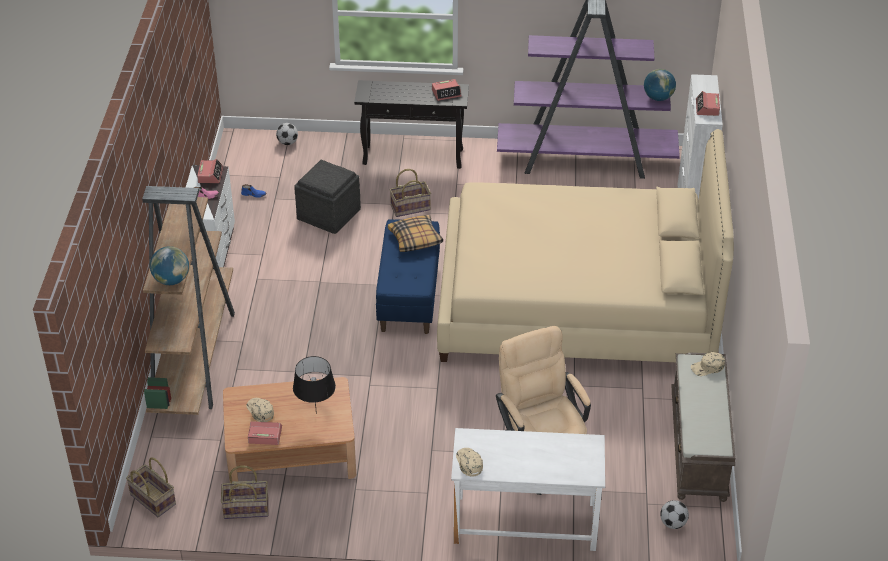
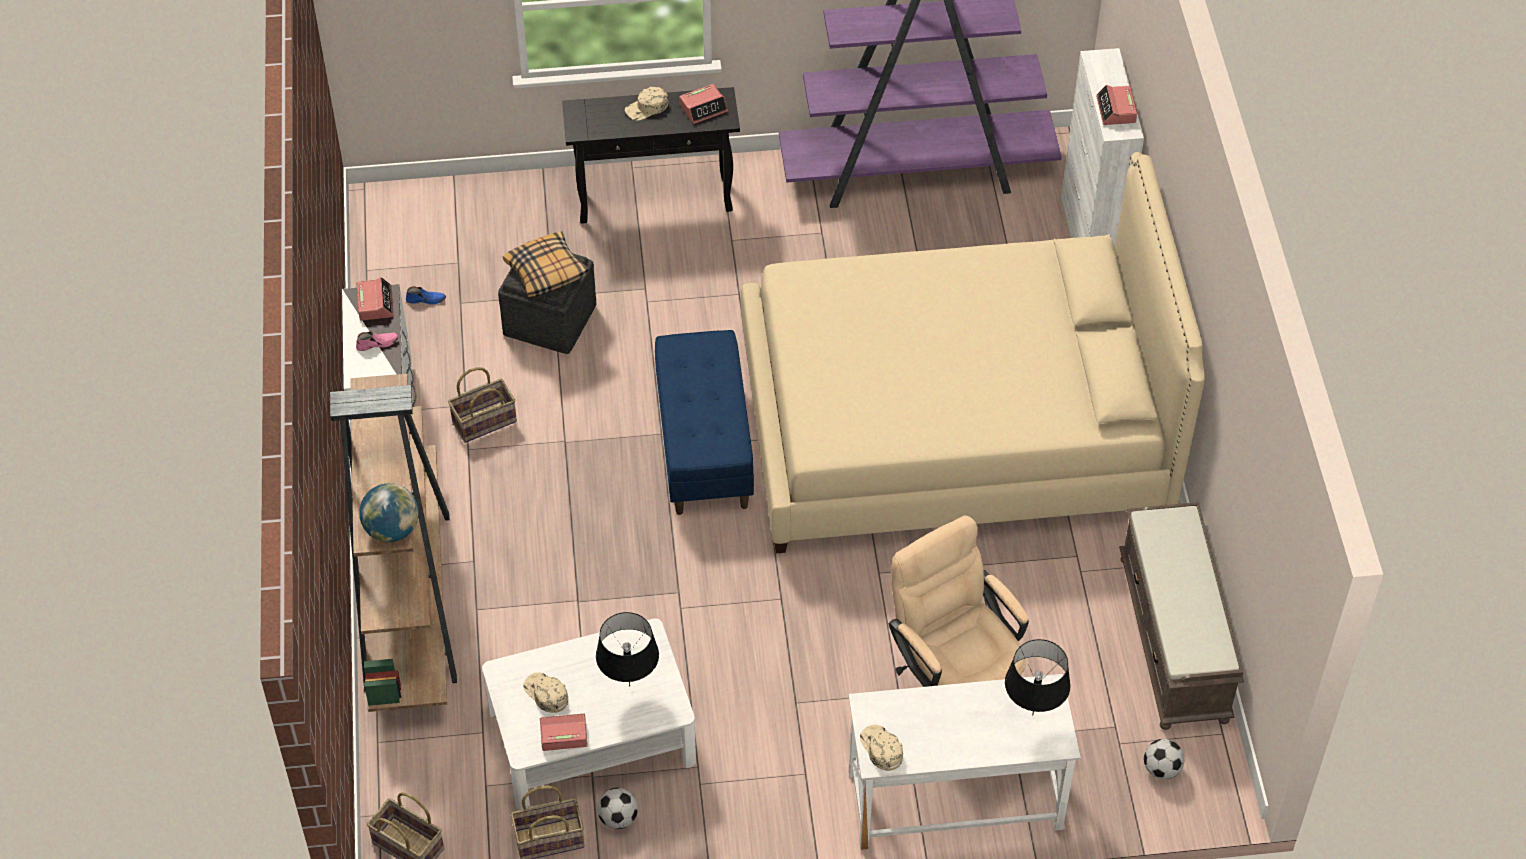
camera: 10 degrees left, 10 degrees up
(287, 142) = (455, 198): football -> football (618, 818)
(291, 451) = (591, 736): brown coffee table -> white coffee table
(410, 207) = (671, 291): basket -> basket (484, 421)
(415, 239) = (706, 366): pillow -> pillow (546, 272)
(578, 456) = (1032, 715): none -> black table lamp
(658, 98) = (1025, 77): globe -> none
(707, 367) = (1177, 528): beige cap -> beige cap (647, 108)

